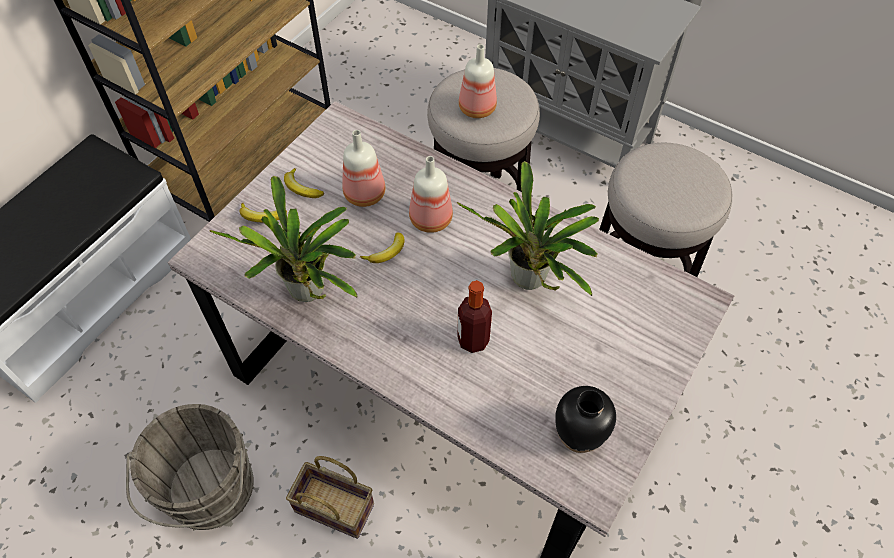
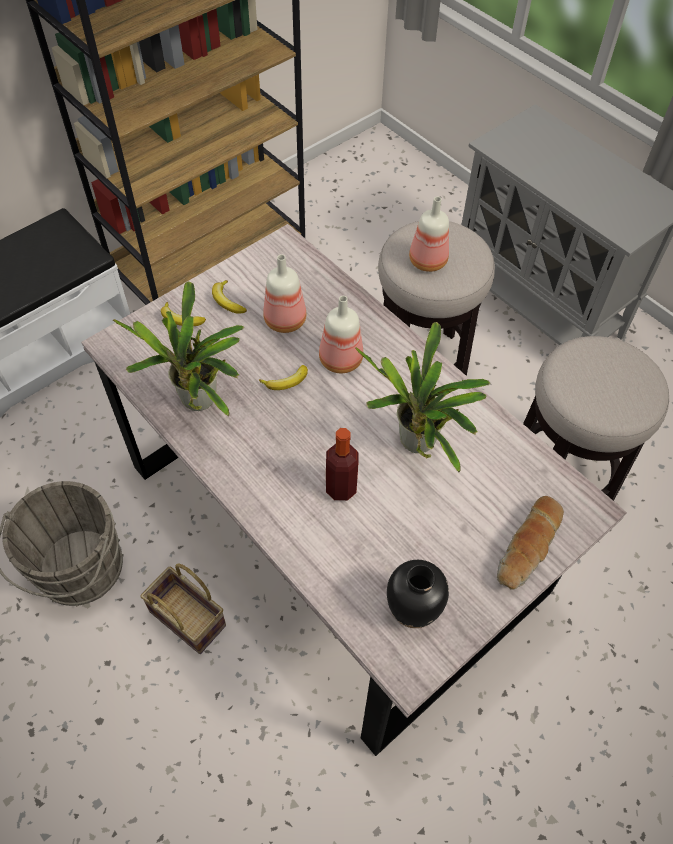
camera: 15 degrees right, 0 degrees up
(661, 351) = (528, 548): none -> bread

